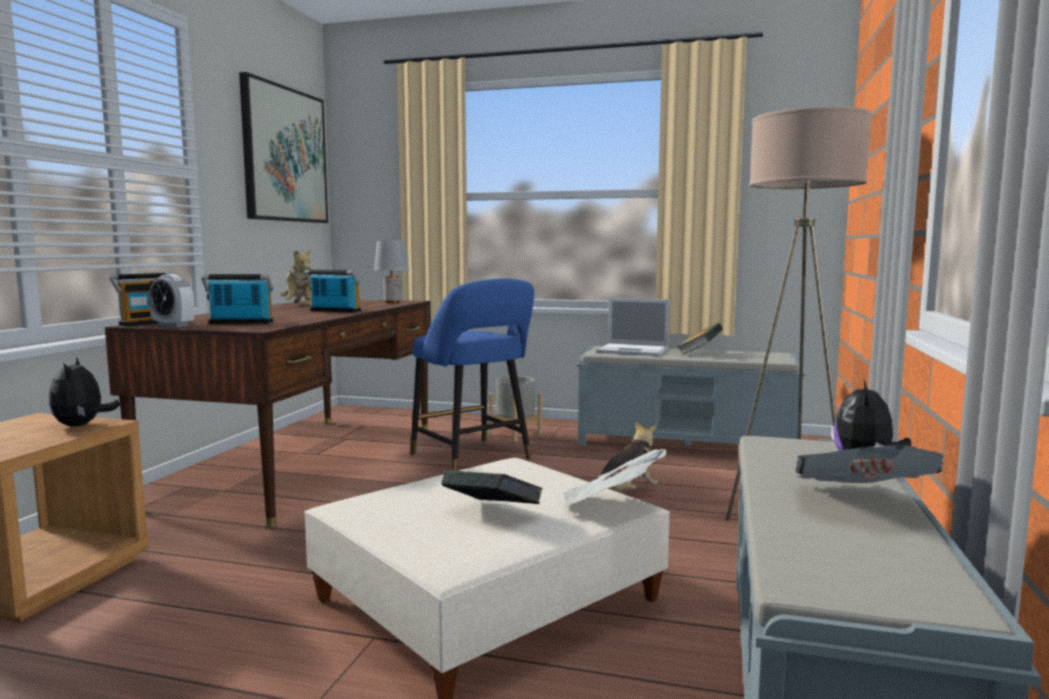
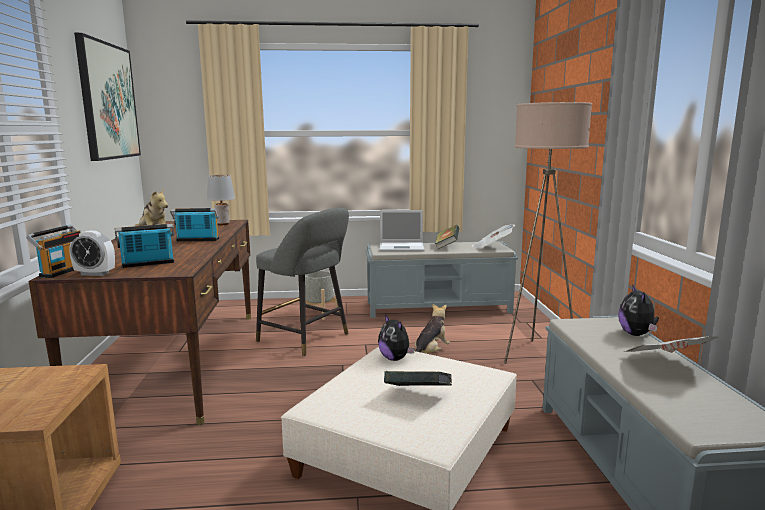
camera: 20 degrees left, 5 degrees up
(82, 425) = (63, 377): plush toy -> plush toy (395, 358)
(474, 459) = (307, 339): blue stool -> grey stool
(609, 505) = (482, 376): newspaper -> newspaper (492, 247)

